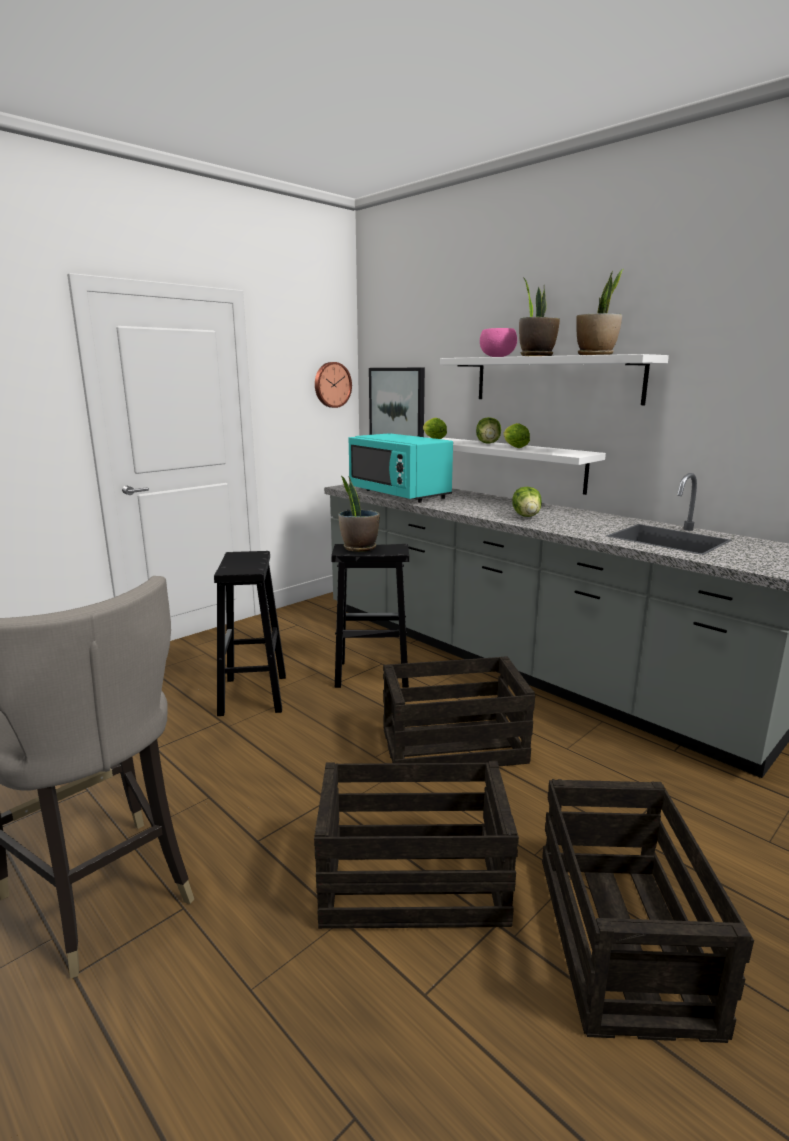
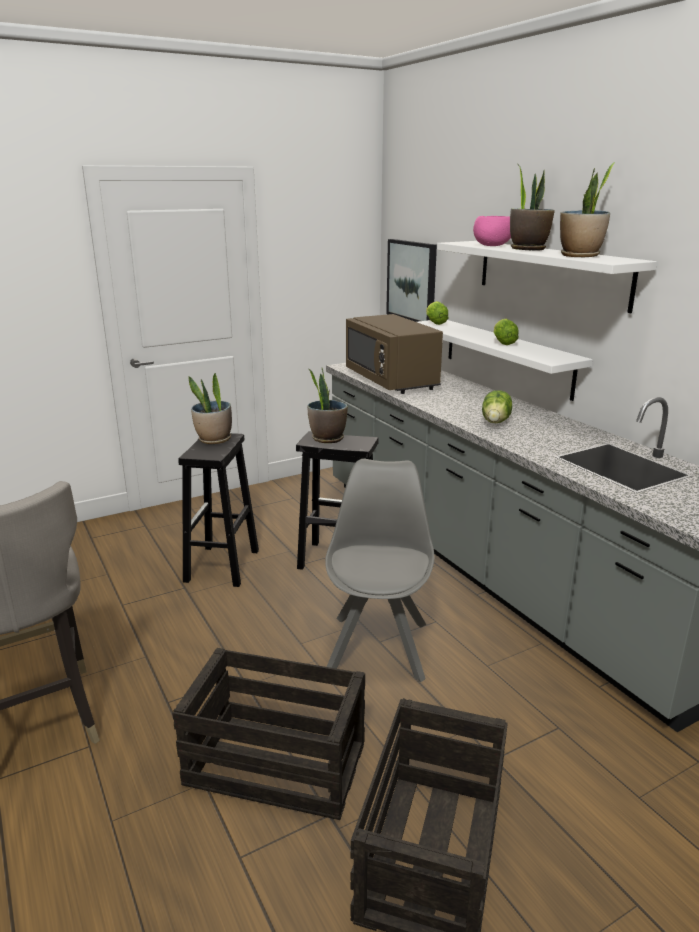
camera: 15 degrees right, 5 degrees up
(242, 557) = (214, 440): none -> potted plant
(331, 385) = (349, 256): wall clock -> none
(400, 494) = (391, 381): turquoise microwave -> brown microwave
(454, 746) = (378, 645): crate -> grey chair
(488, 443) = (484, 335): lettuce -> none

